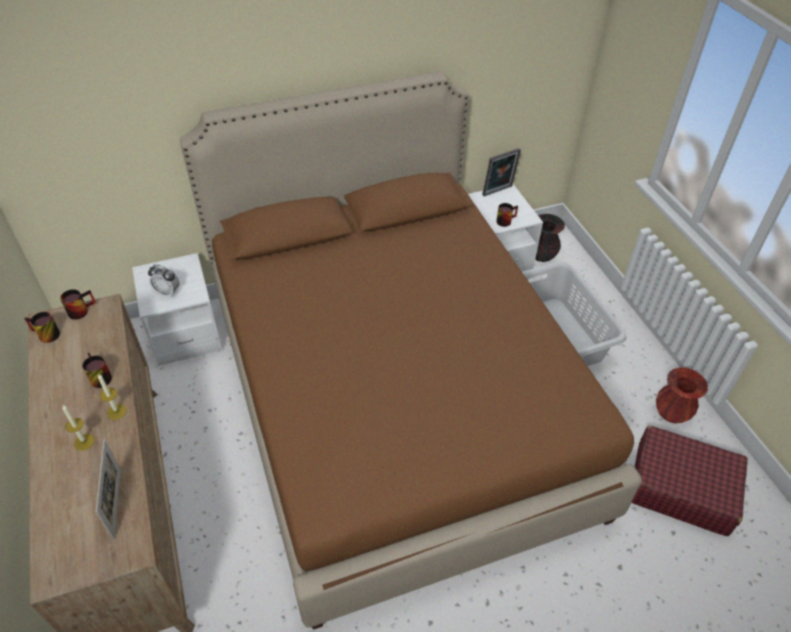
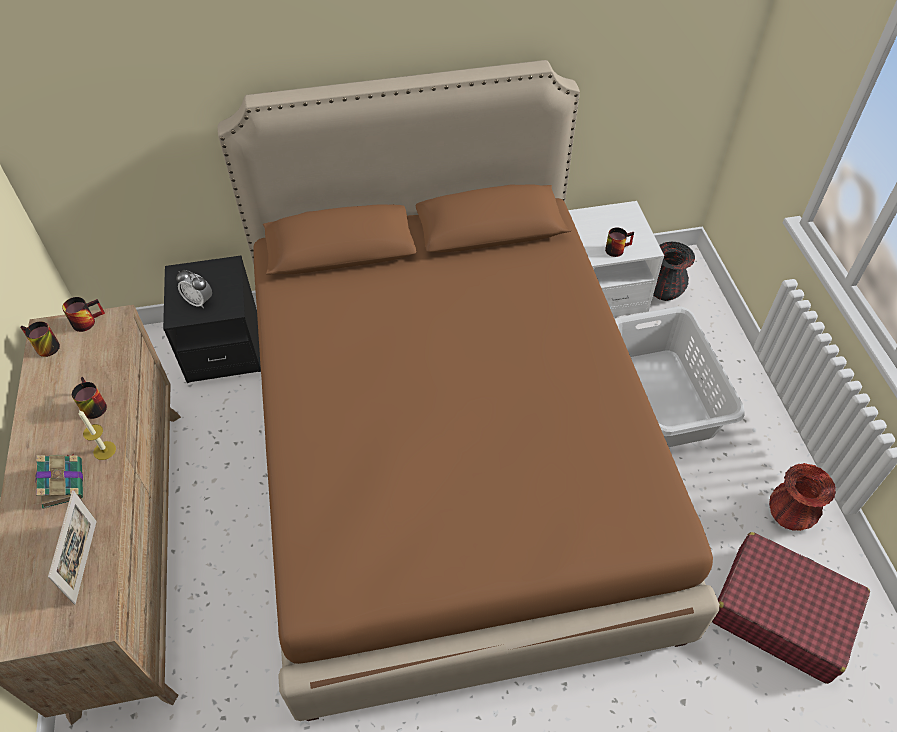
camera: 10 degrees right, 5 degrees up
(84, 442) = (63, 482): candle -> book
(185, 334) = (223, 347): white nightstand -> black nightstand
(498, 191) = (616, 209): picture frame -> none

